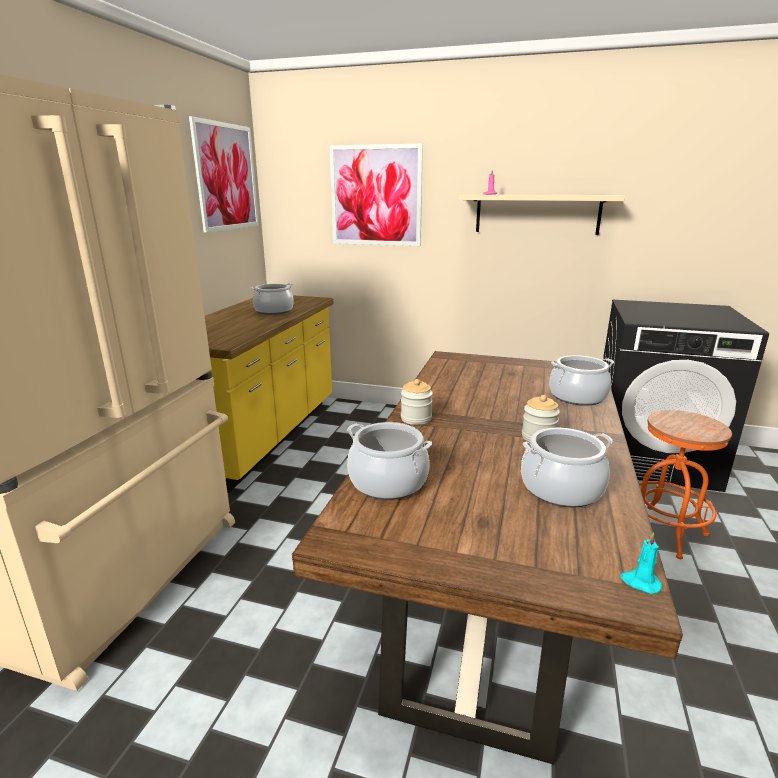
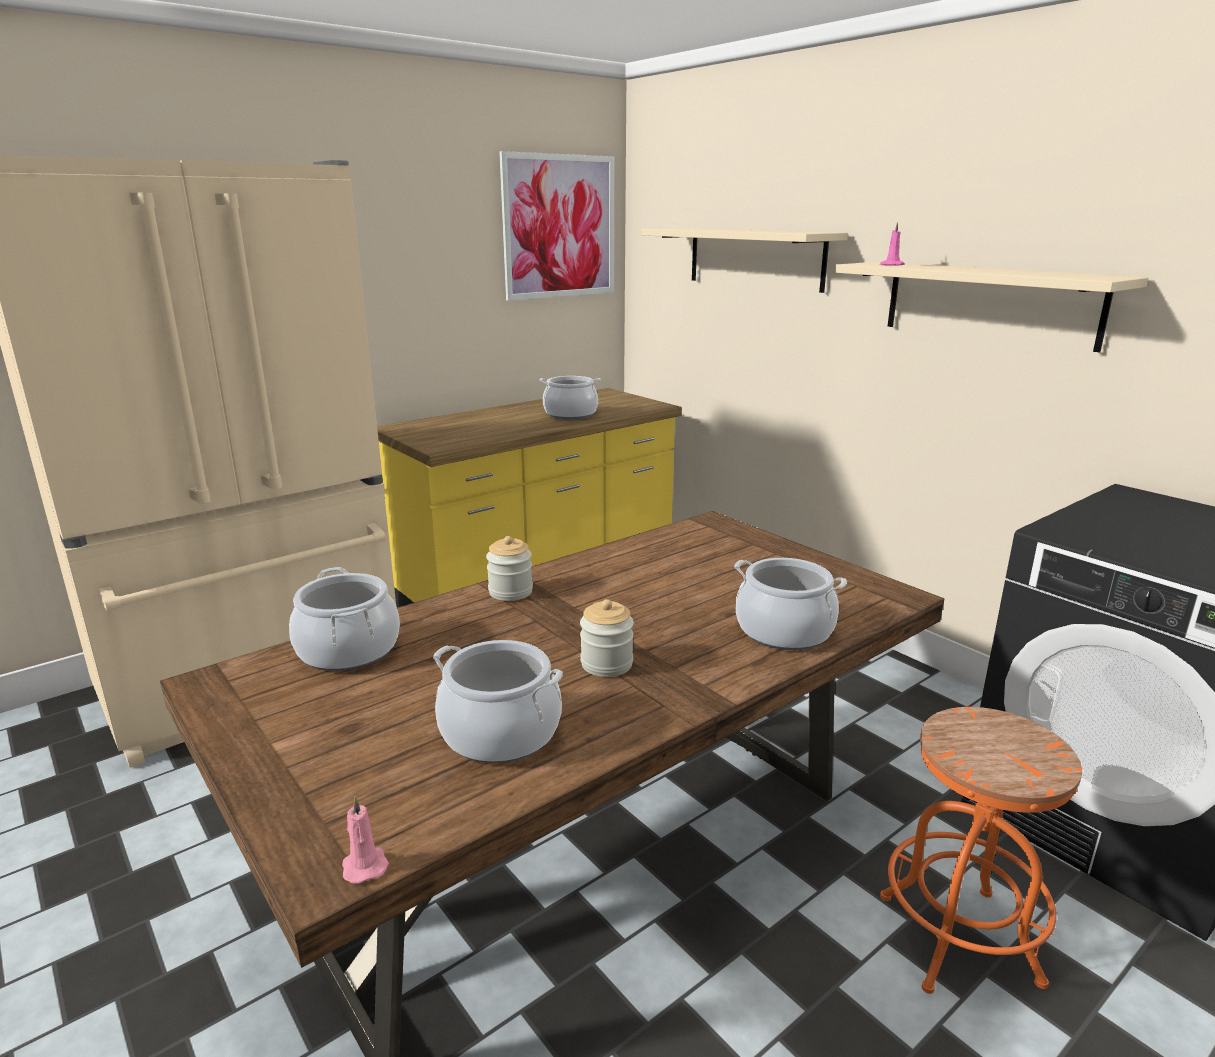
camera: 35 degrees right, 0 degrees up
(376, 196) = (755, 258): picture -> beige shelf
(640, 582) = (364, 865): turquoise candle -> pink candle

